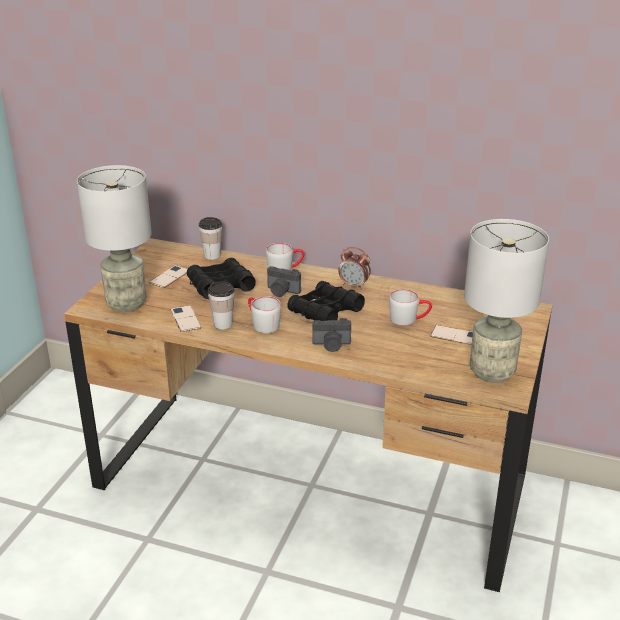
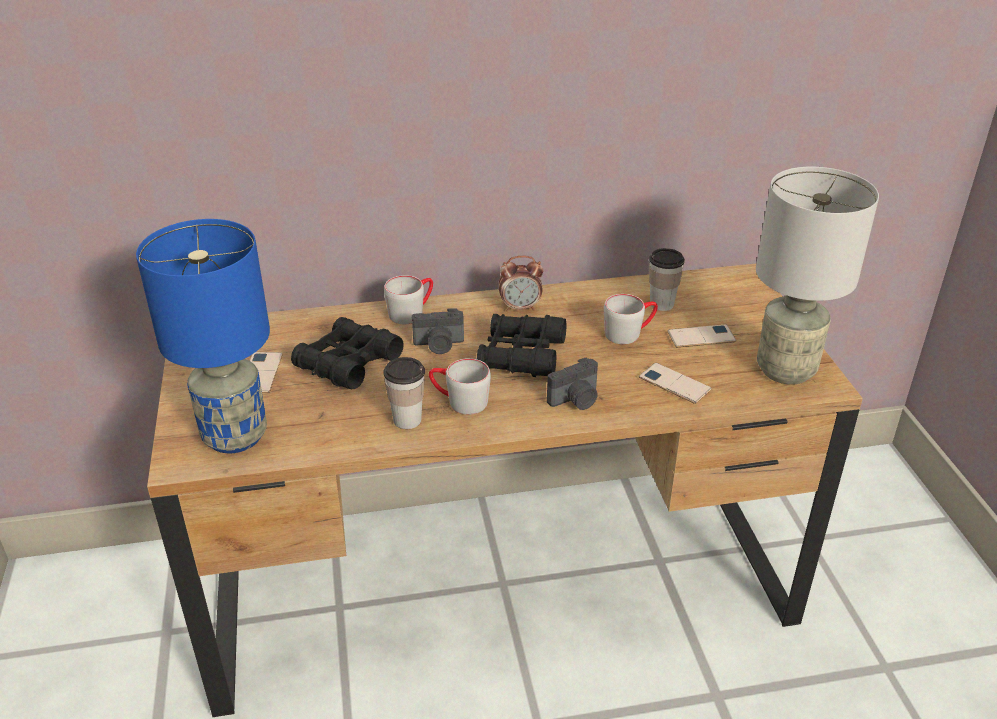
camera: 30 degrees left, 5 degrees up
(126, 303) = (234, 435): grey table lamp -> blue table lamp
(185, 319) = (347, 430): phone -> phone (674, 383)
(212, 255) = (292, 322): cup -> cup (661, 304)

